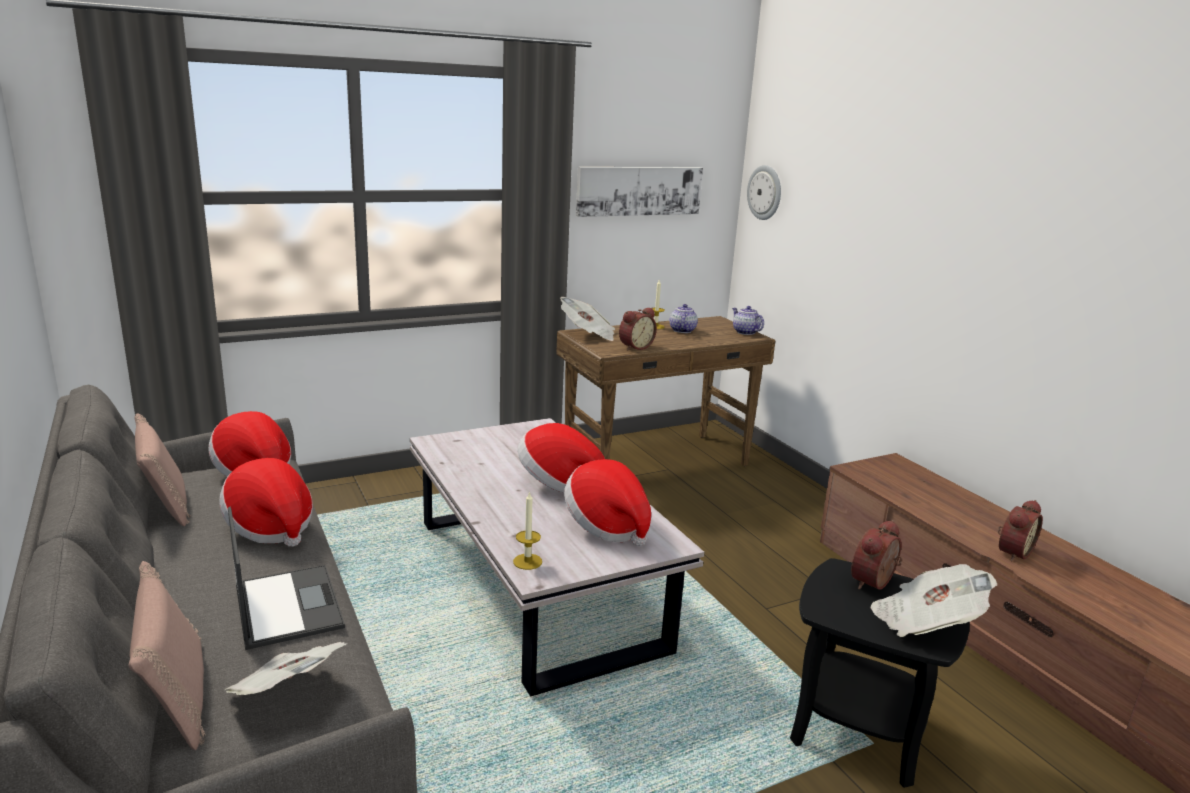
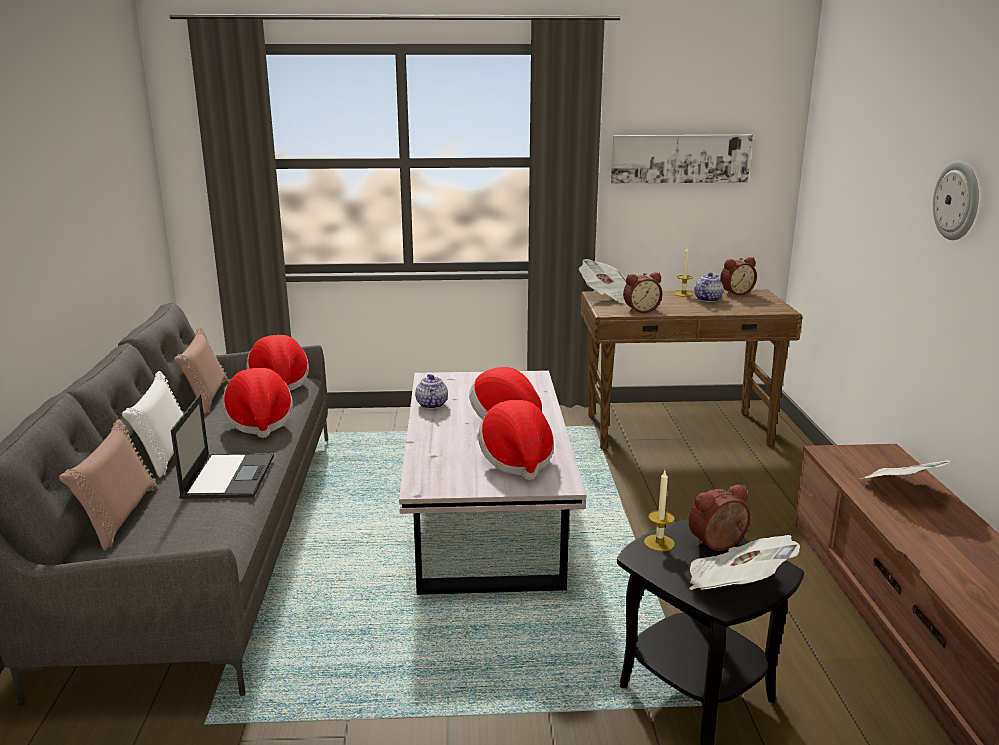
camera: 25 degrees right, 0 degrees up
(170, 590) = (165, 453): none -> white pillow
(288, 692) = (184, 530): newspaper -> newspaper (901, 488)
(527, 561) = (425, 476): candle -> candle (659, 543)
(745, 332) = (775, 305): teapot -> teapot (431, 404)
(765, 192) = (818, 160): wall clock -> wall clock (957, 200)
(1012, 552) = (938, 553): alarm clock -> alarm clock (735, 293)

